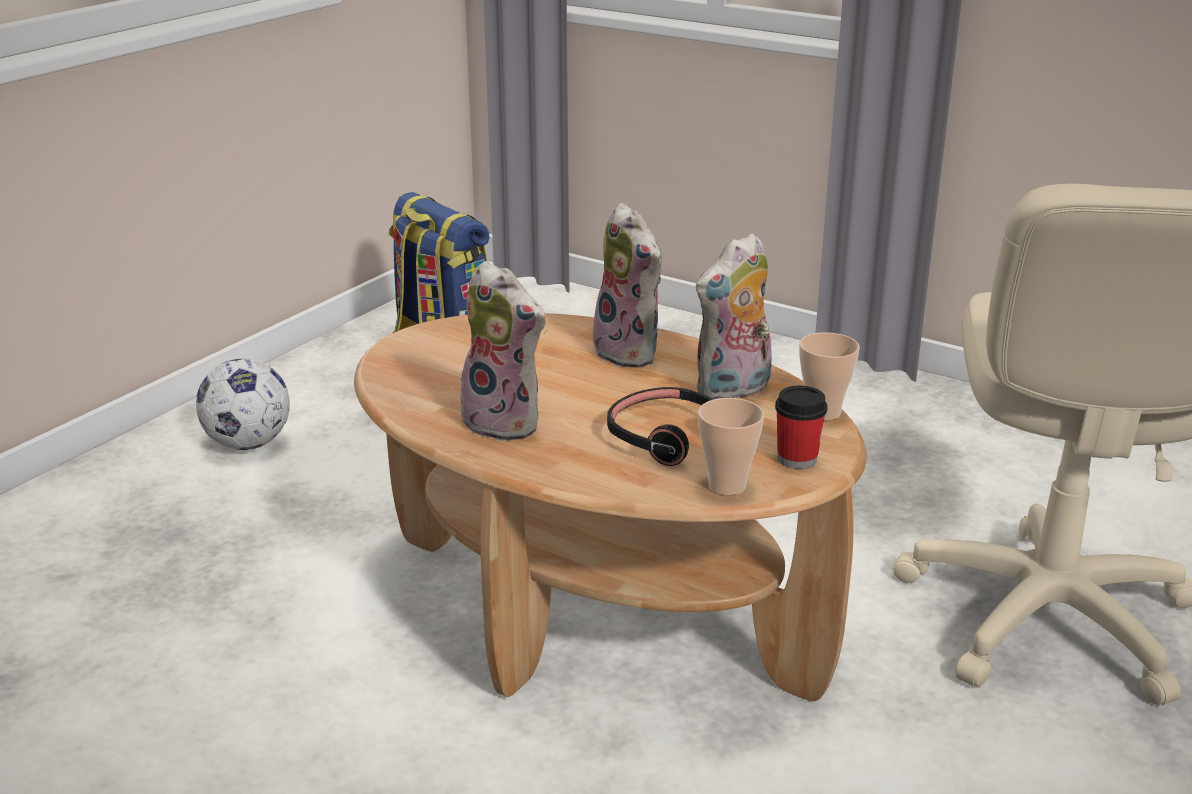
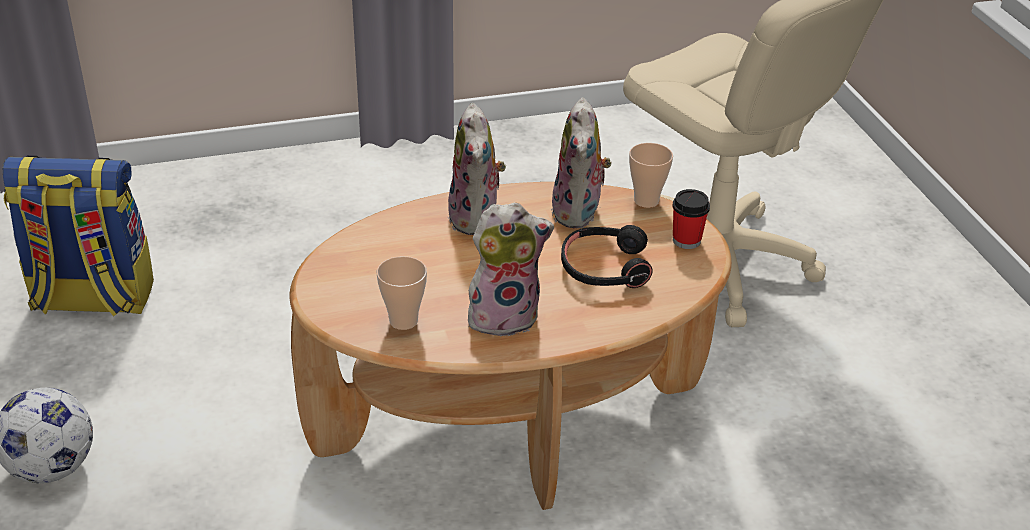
camera: 50 degrees left, 10 degrees up
(631, 353) = (476, 219): plush toy -> plush toy turned 75 degrees clockwise
(727, 486) = (686, 280): cup -> cup (403, 321)

